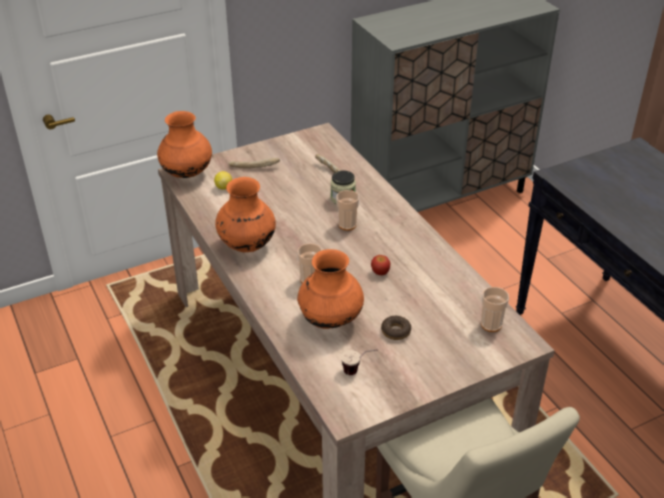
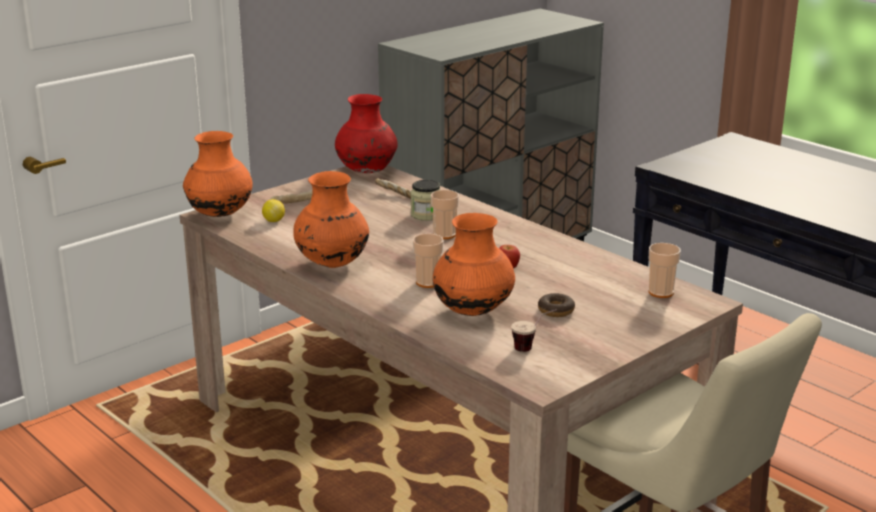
camera: 15 degrees left, 15 degrees down
(318, 138) = (366, 171): none -> red vase

